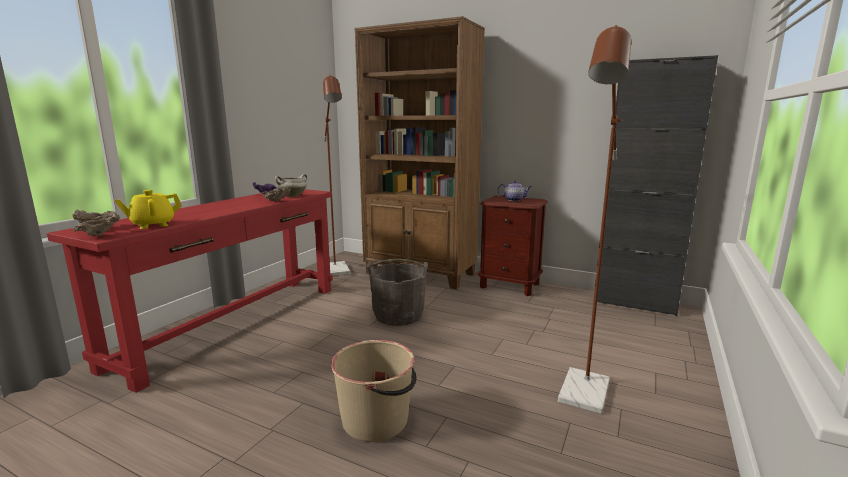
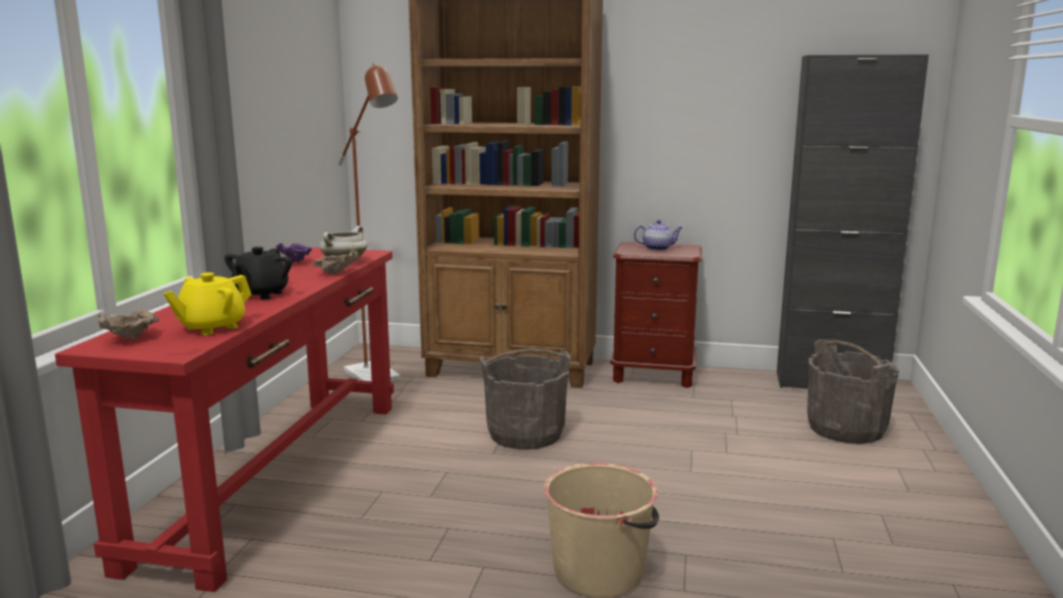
camera: 15 degrees left, 0 degrees up
(100, 235) = (161, 351): beige bowl -> none
(214, 210) = (260, 295): none -> black teapot
(582, 398) = (831, 508): brown floor lamp -> none
(629, 337) = (846, 429): none -> grey bucket

